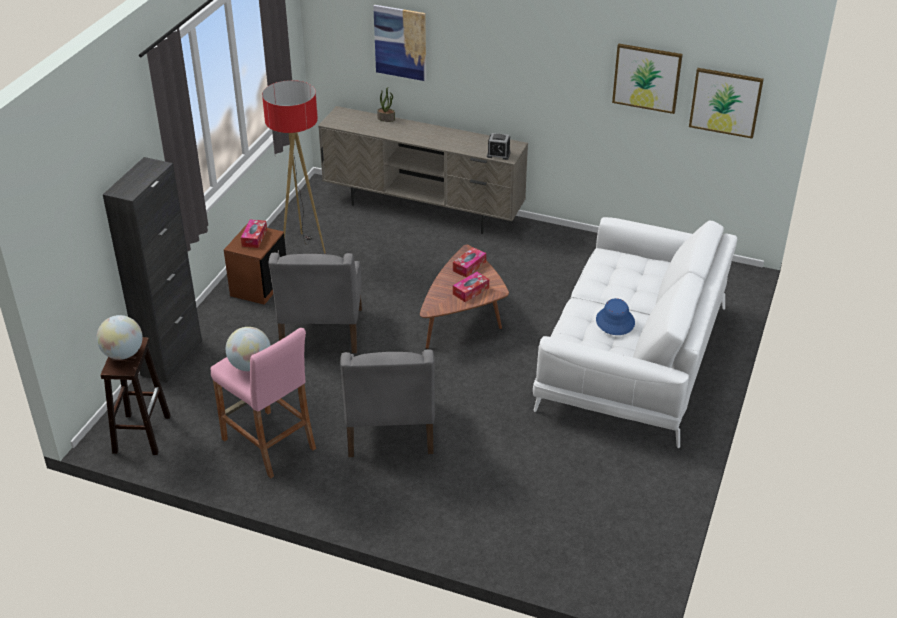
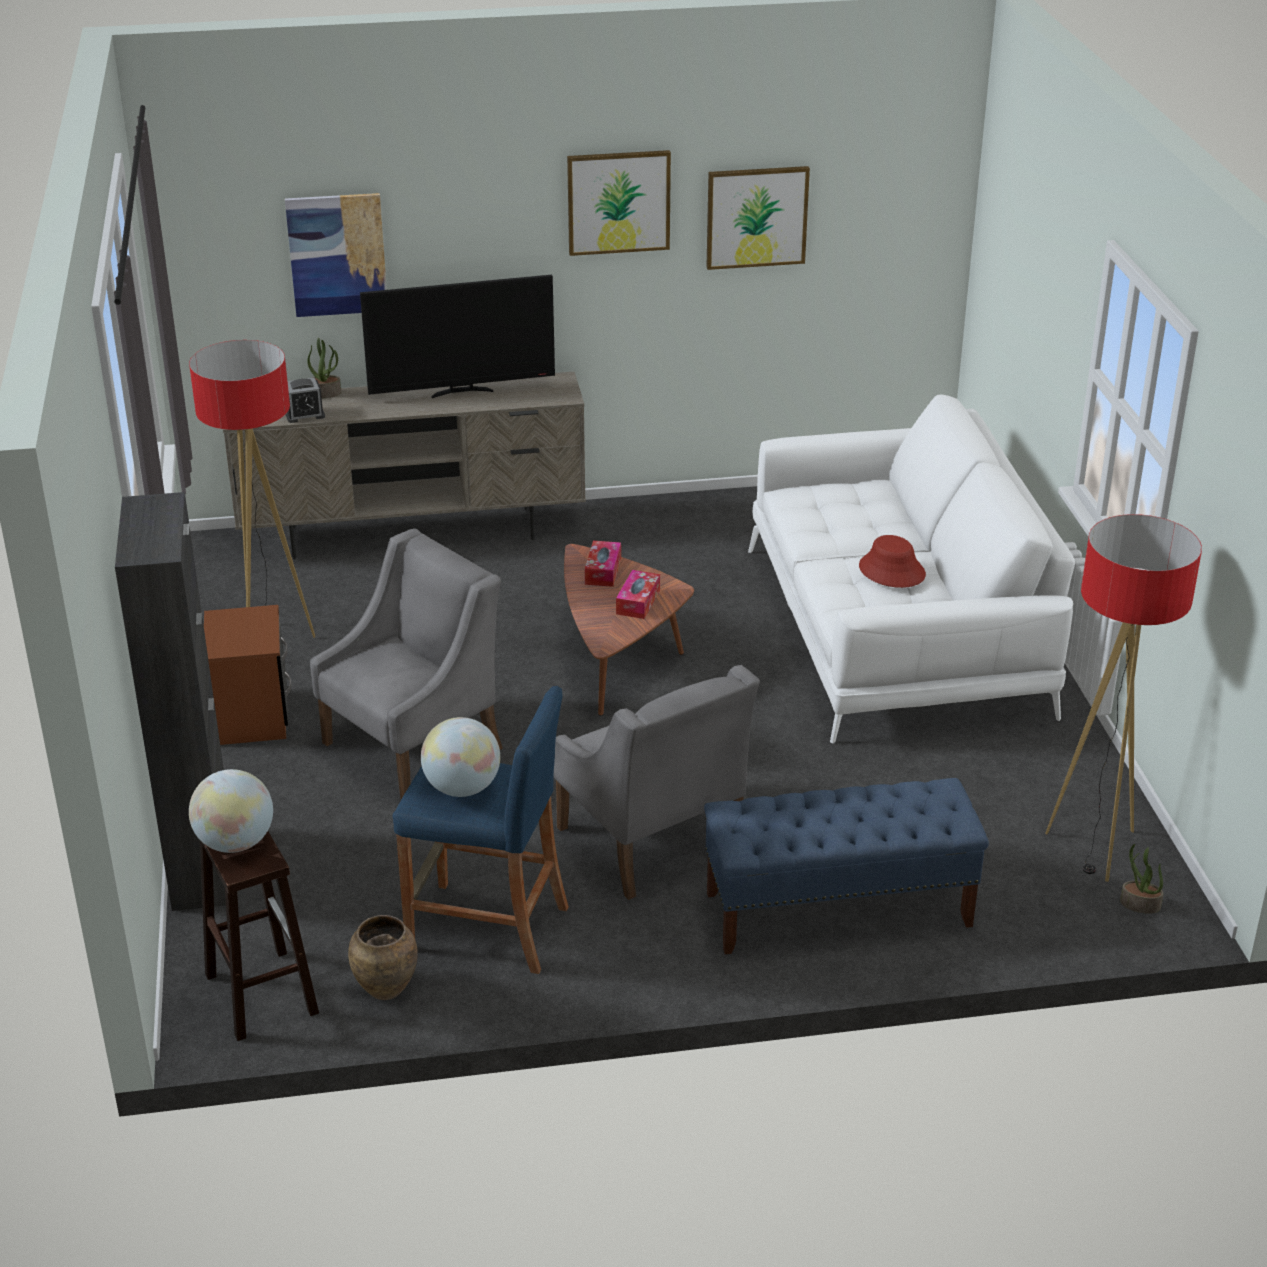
camera: 30 degrees left, 5 degrees down
(196, 455) = (385, 989): none -> brown vase
(254, 238) = (239, 627): tissue box -> none
(268, 444) = (487, 928): pink stool -> blue stool
(321, 330) = (414, 745): grey armchair -> grey armchair turned 105 degrees counterclockwise
(448, 508) = (837, 910): none -> blue bench
(456, 138) = (462, 391): none -> television
(498, 154) = (548, 397): alarm clock -> alarm clock (304, 414)
(615, 321) = (891, 571): blue hat -> red hat
(618, 577) = (1139, 905): none -> potted plant
(624, 533) = (1094, 849): none -> floor lamp
(725, 102) = (877, 227): picture -> picture (618, 202)

